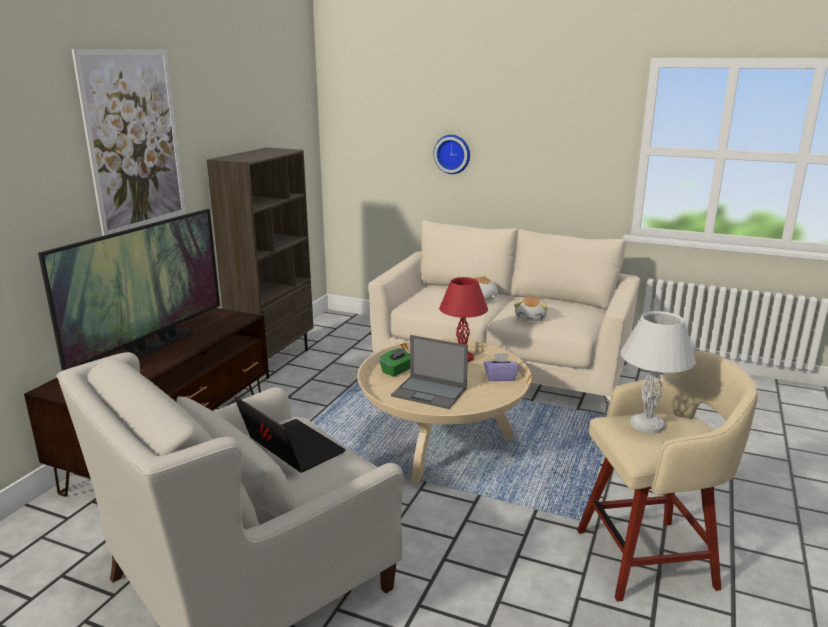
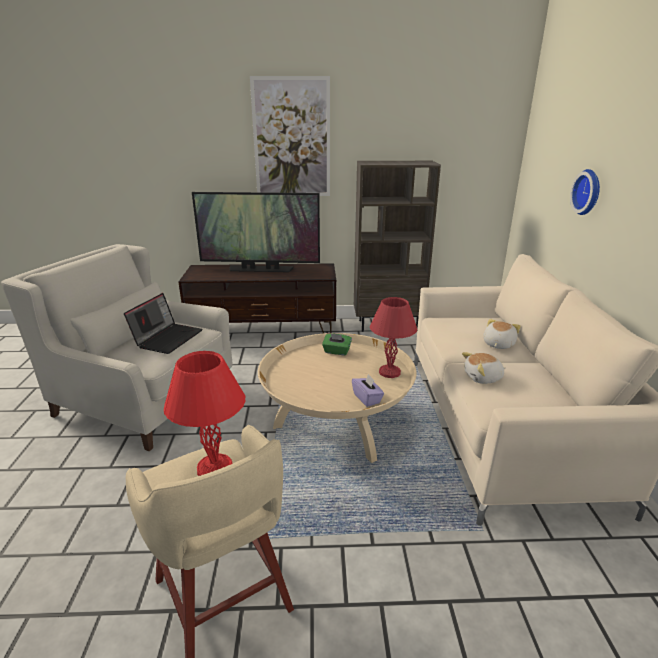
camera: 65 degrees right, 5 degrees up
(430, 392) = (311, 373): laptop -> none
(648, 425) = (214, 469): white table lamp -> red table lamp

